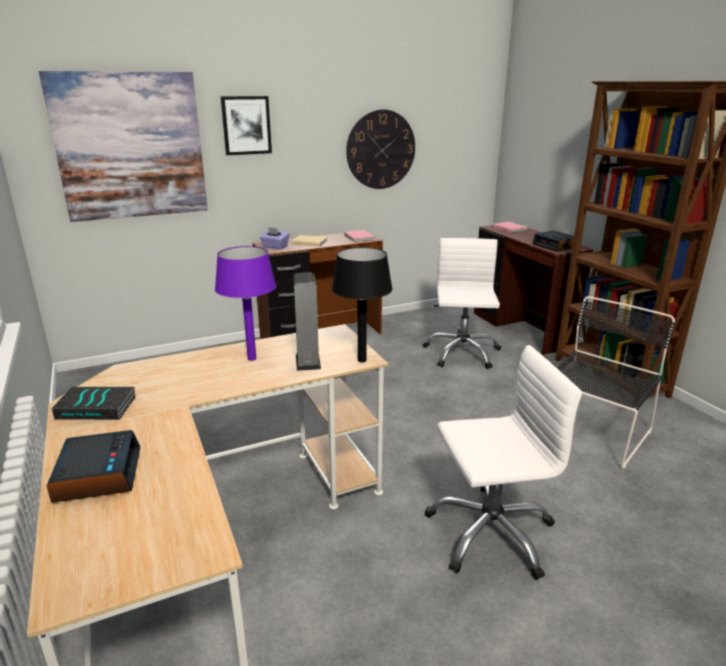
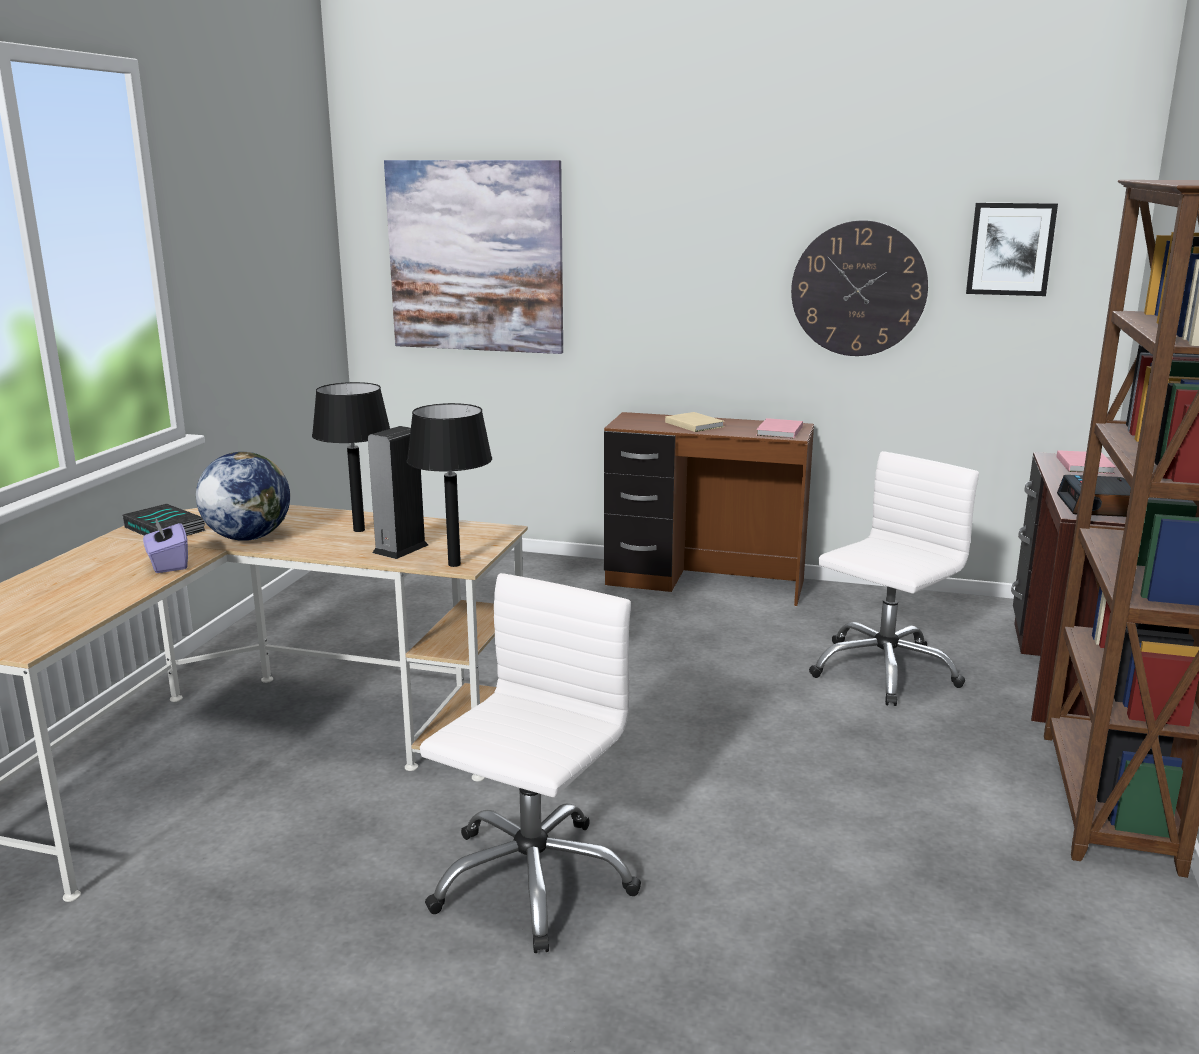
camera: 40 degrees right, 5 degrees down
(98, 474) = (72, 573): alarm clock -> none
(184, 390) = (248, 538): none -> globe
(246, 125) = (630, 236): picture -> picture (1010, 249)
(252, 358) = (359, 530): purple table lamp -> black table lamp
(275, 247) = (636, 422): purple tissue box -> purple tissue box (168, 564)
(490, 532) = (531, 879): white office chair -> white office chair turned 90 degrees counterclockwise
(592, 434) = (901, 855): black chair -> none

